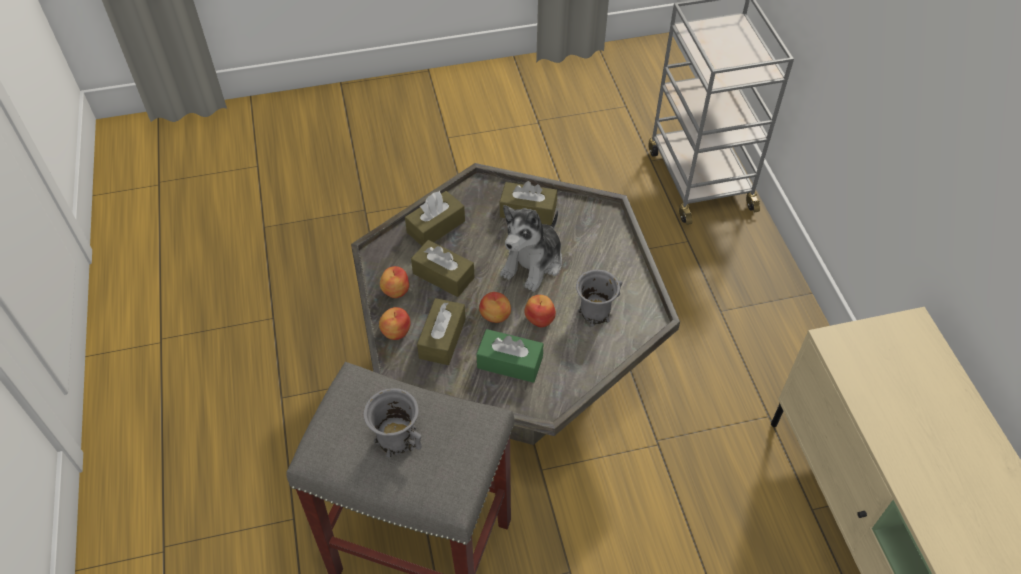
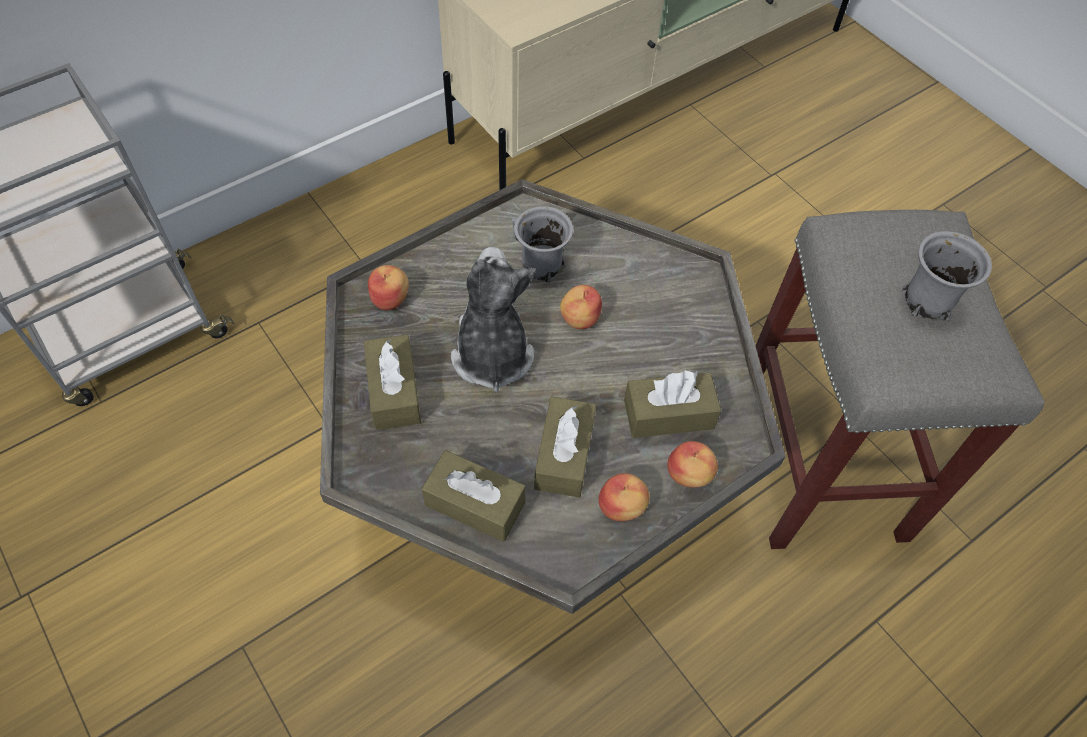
camera: 115 degrees left, 5 degrees up
(495, 316) = (602, 367): apple -> apple (390, 299)
(510, 363) = (662, 328): green tissue box -> none
(533, 263) = (491, 353): plush toy -> plush toy turned 105 degrees counterclockwise

